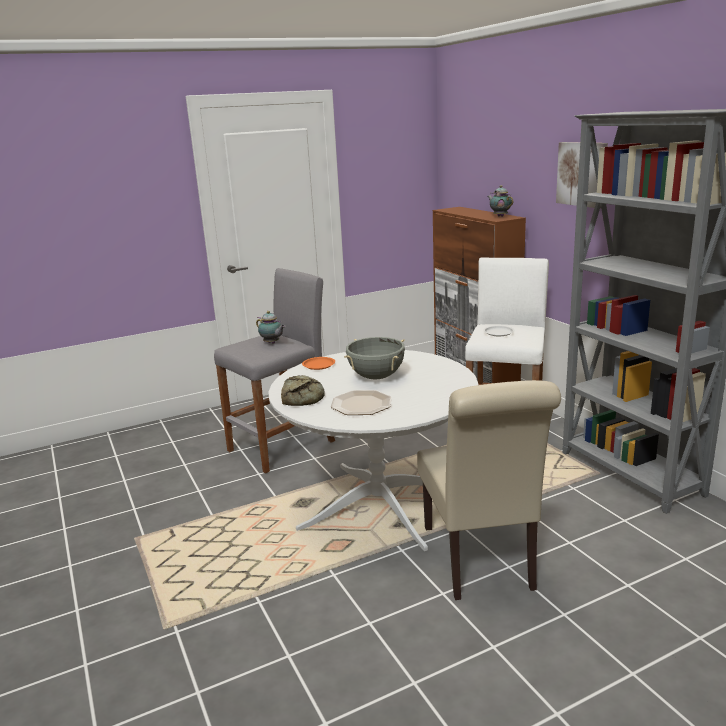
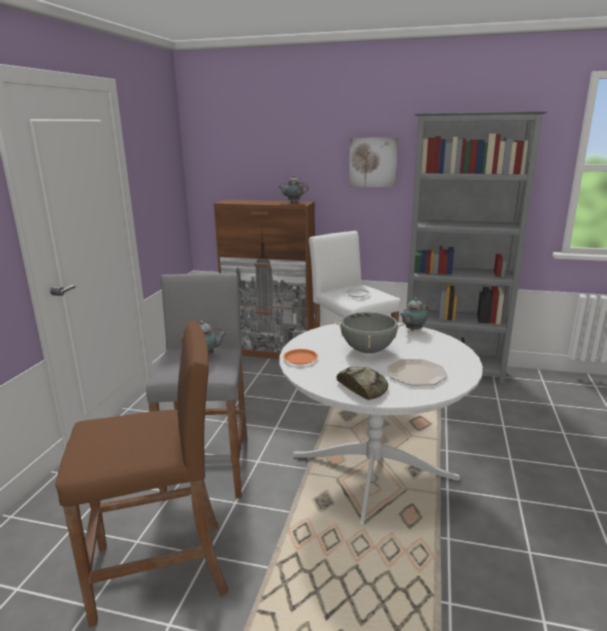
camera: 50 degrees left, 0 degrees up
(170, 484) = (161, 570): none -> brown stool
(457, 376) = (412, 330): none -> teapot
(481, 562) = (495, 466): beige chair -> none

